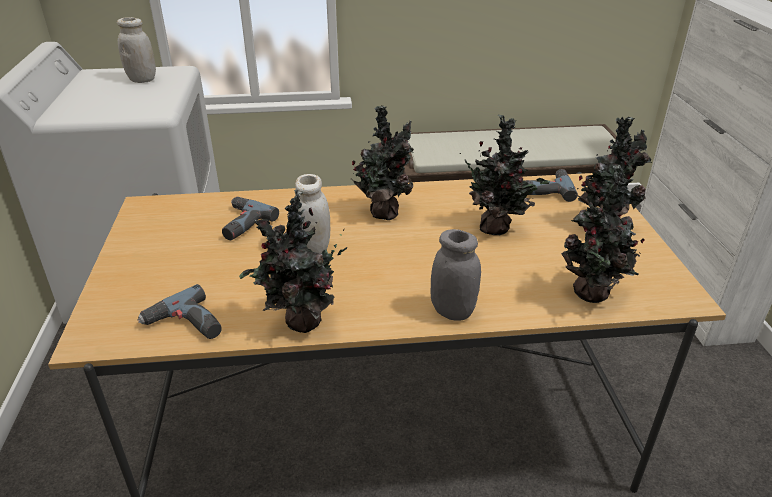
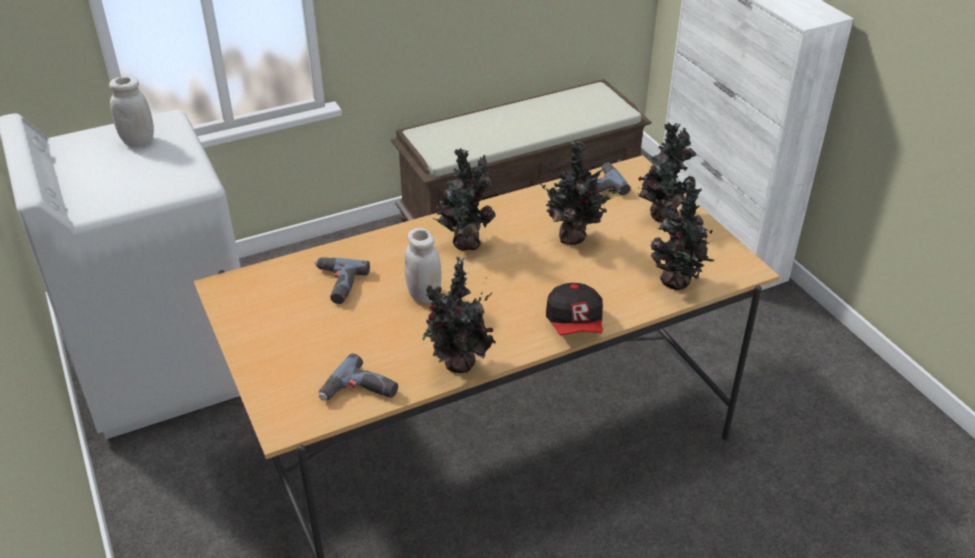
camera: 20 degrees left, 5 degrees up
(452, 311) = (575, 324): grey jar -> cap

